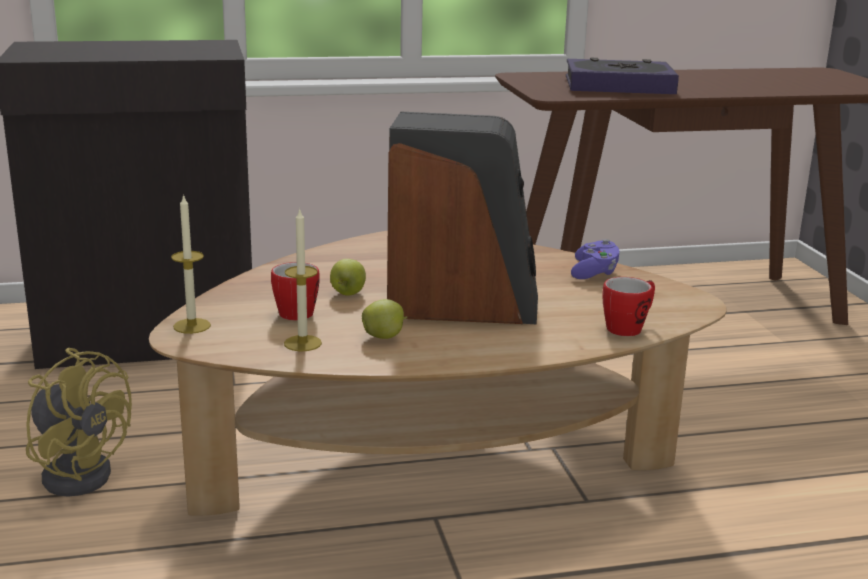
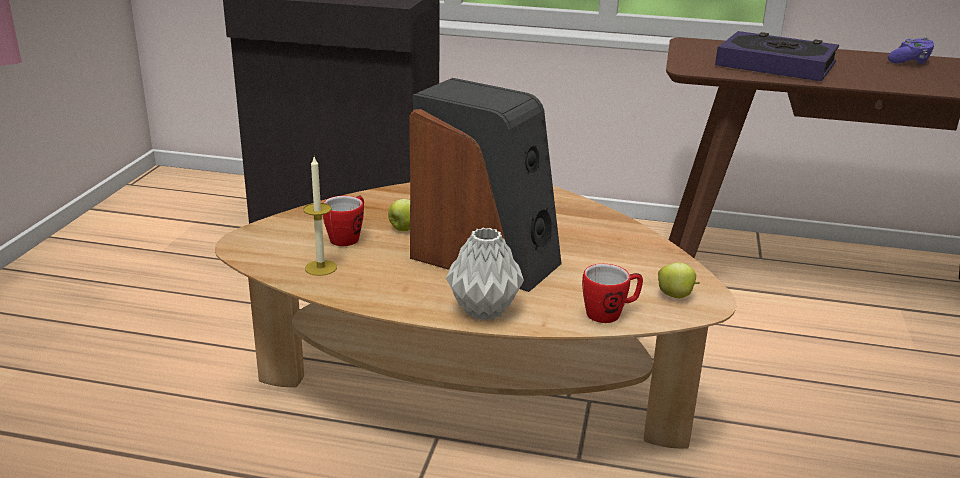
camera: 25 degrees right, 5 degrees up
(79, 471) = (216, 325): yellow fan -> none
(192, 326) = (258, 234): candle -> none
(384, 337) = (388, 276): apple -> apple (676, 296)
(516, 348) = (485, 311): none -> grey vase
(594, 272) = (640, 250): purple game controller -> purple game controller (909, 62)

